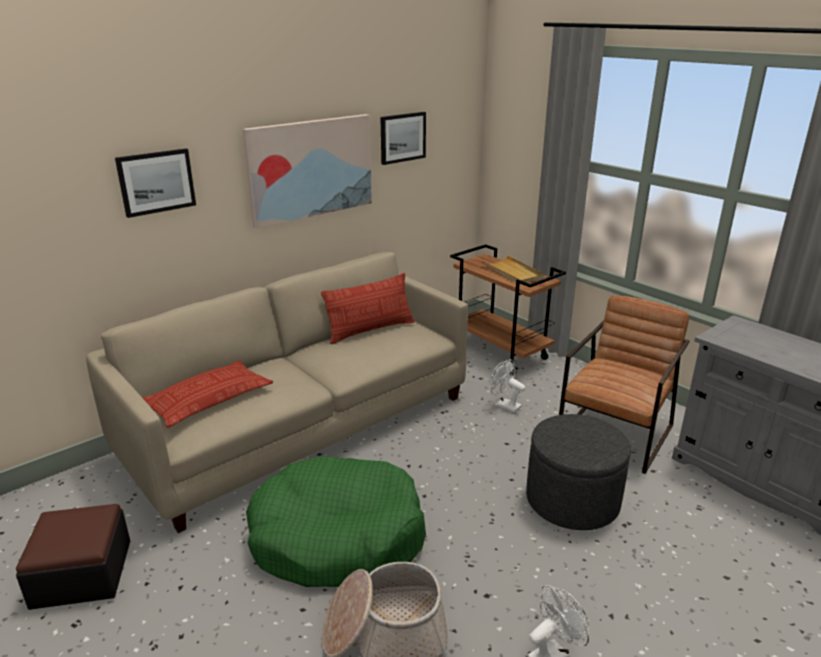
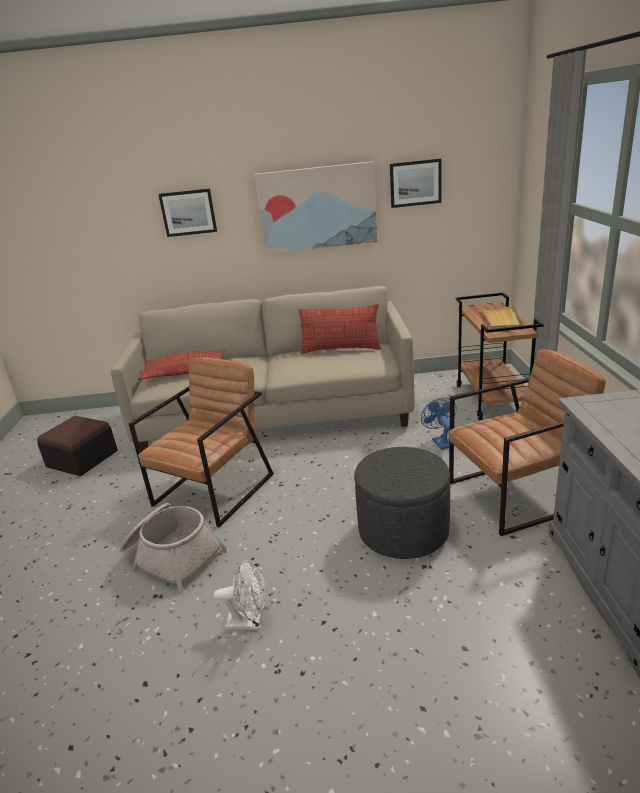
camera: 40 degrees right, 0 degrees up
(337, 537) = (214, 489): green dog bed -> brown armchair
(504, 405) = (440, 441): white fan -> blue fan

